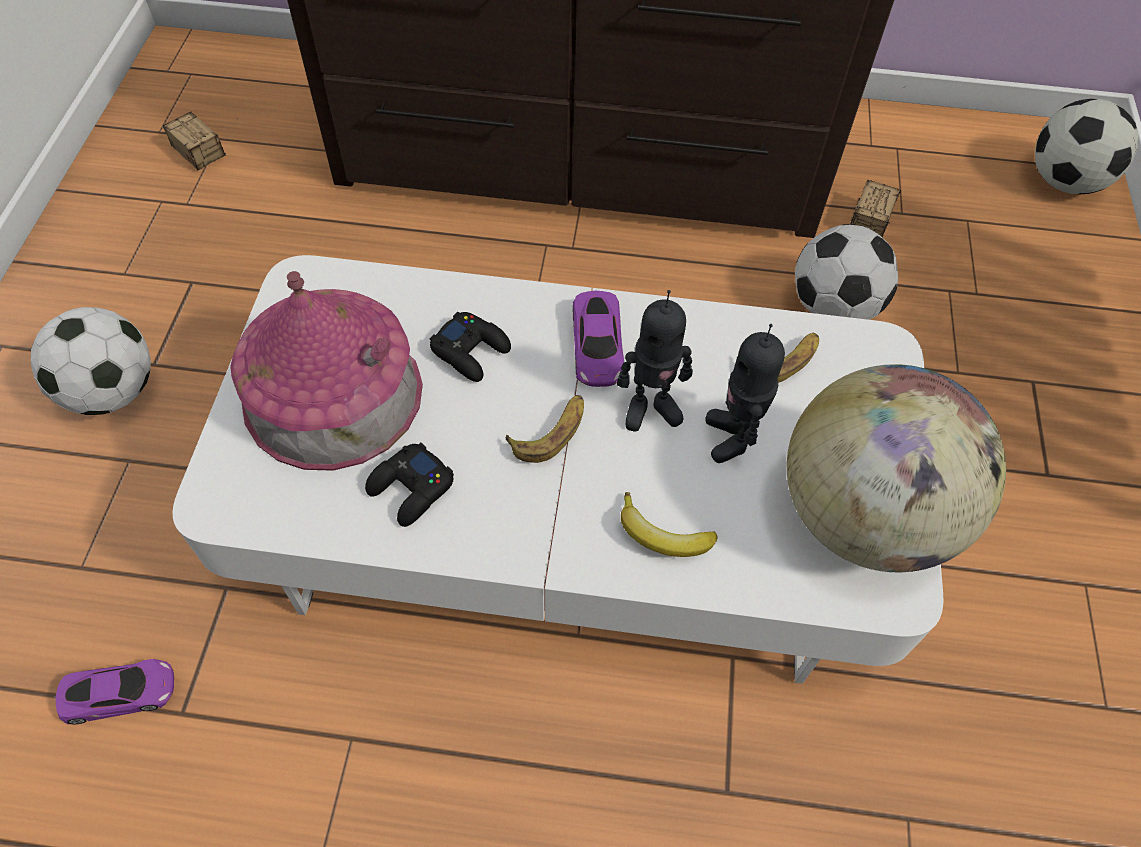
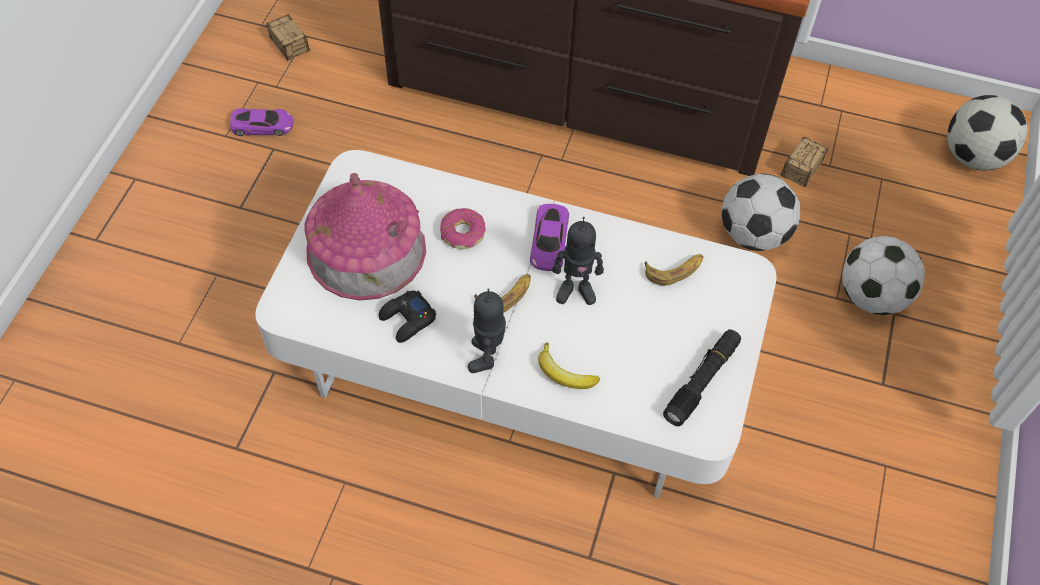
camera: 10 degrees right, 0 degrees up
(113, 391) = (210, 223): football -> football (871, 296)
(120, 693) = (197, 429): purple toy car -> purple toy car (262, 125)
(471, 351) = (462, 234): black game controller -> donut
(733, 437) = (627, 317): toy robot -> toy robot (487, 356)
(864, 515) = (702, 381): globe -> black flashlight

